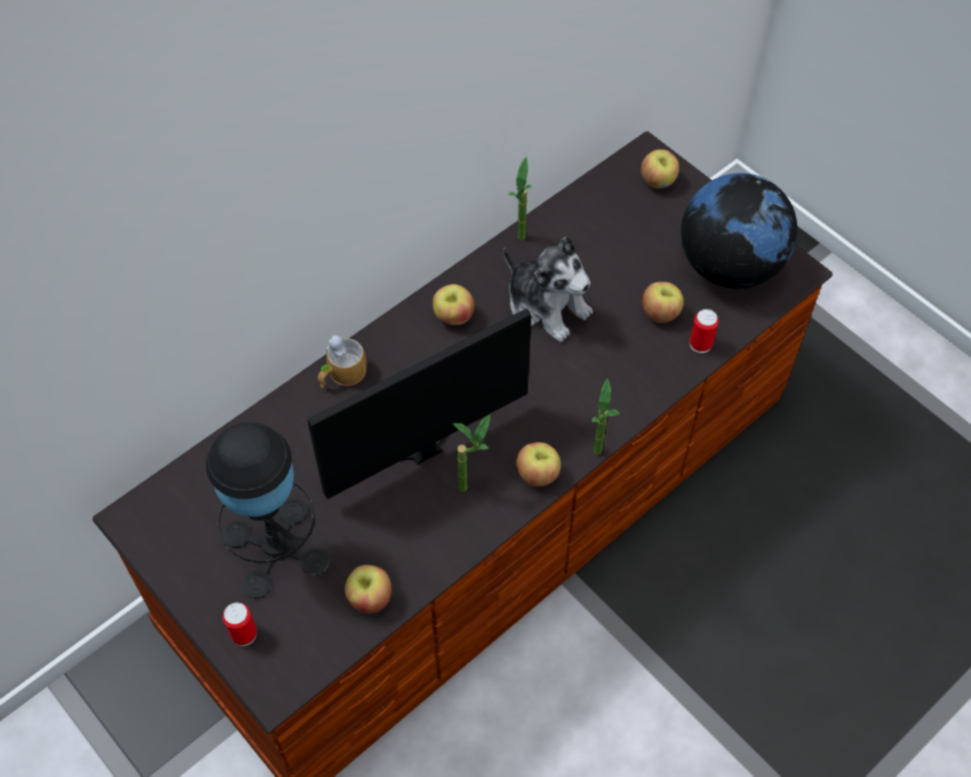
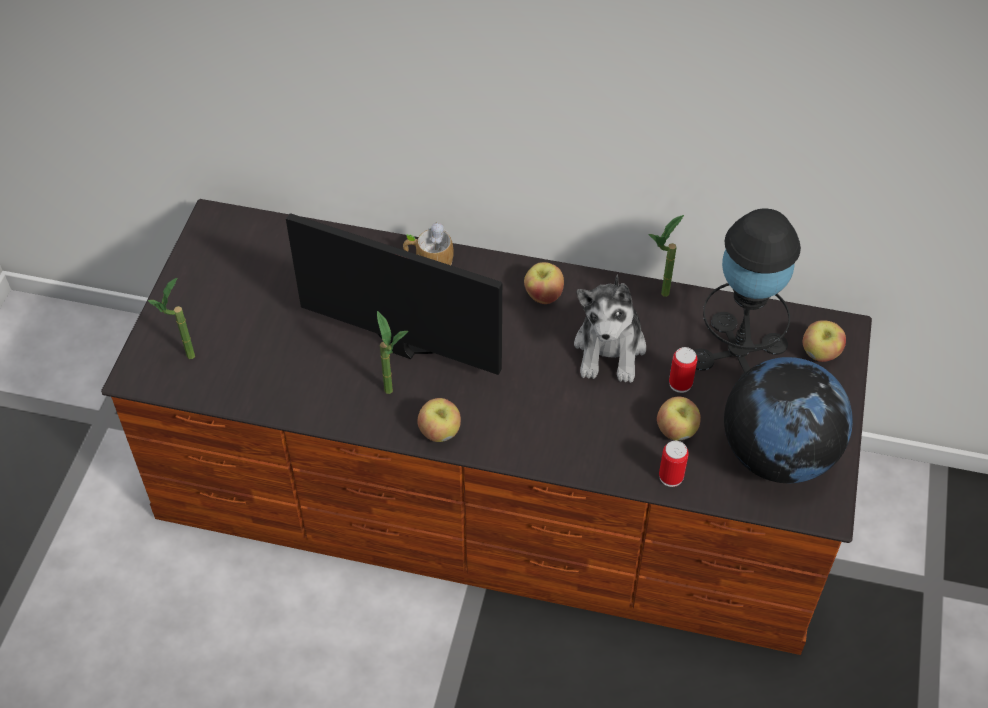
camera: 55 degrees right, 5 degrees down
(244, 634) = (167, 332): can -> can (680, 383)
(275, 548) = (249, 309): black table lamp -> black table lamp (738, 352)
(369, 598) = (248, 388): apple -> none
(599, 459) = (489, 465): potted plant -> potted plant (183, 360)

